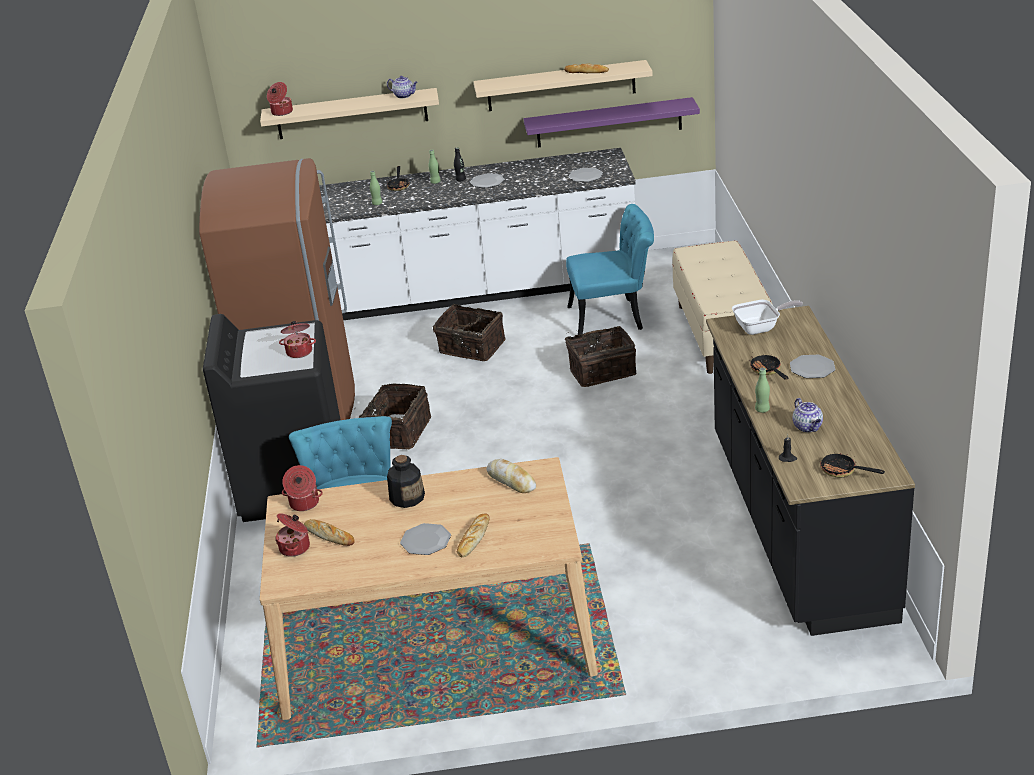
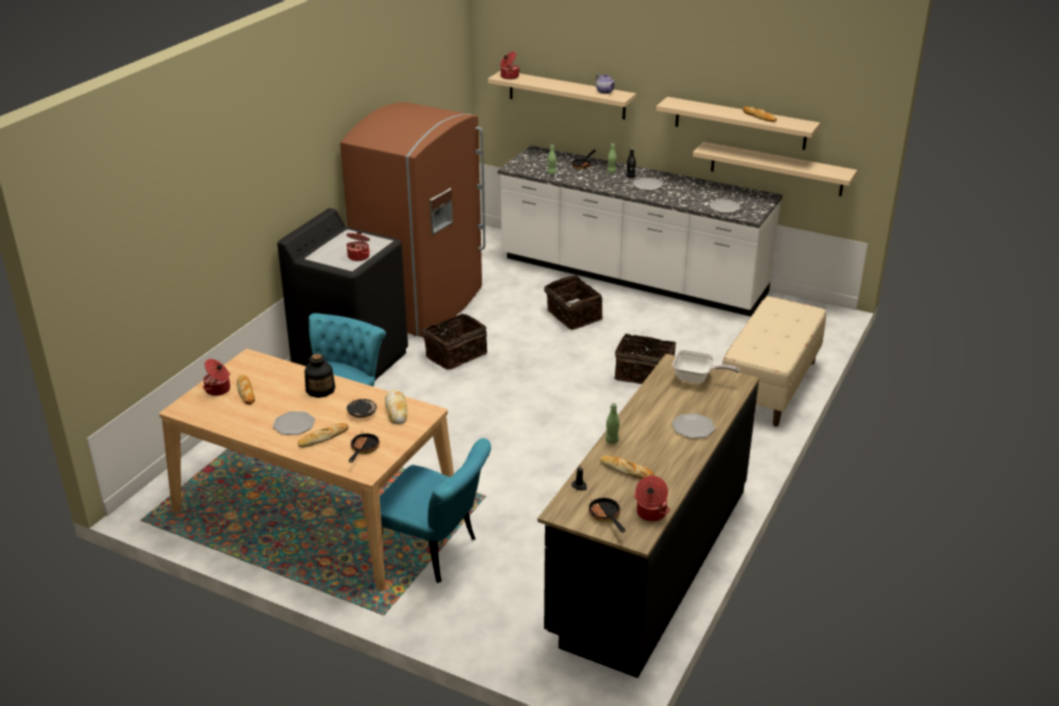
camera: 30 degrees right, 0 degrees up
(304, 504) = (259, 363): cooking pot -> cooking pot (650, 513)
(480, 498) = (362, 413): none -> black plate
(609, 122) = (776, 169): purple shelf -> beige shelf
(614, 317) = (702, 337): turquoise chair -> turquoise chair (435, 552)
(767, 371) = (656, 414): frying pan -> frying pan (363, 450)
(808, 427) = (627, 470): teapot -> bread

